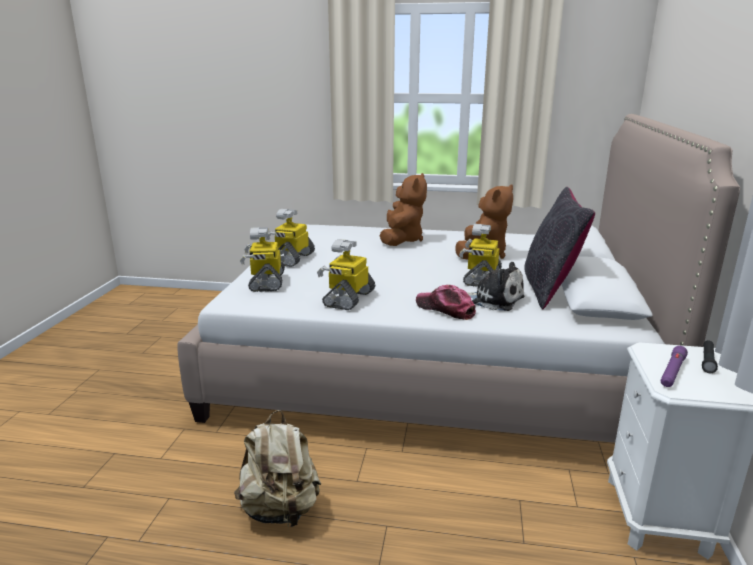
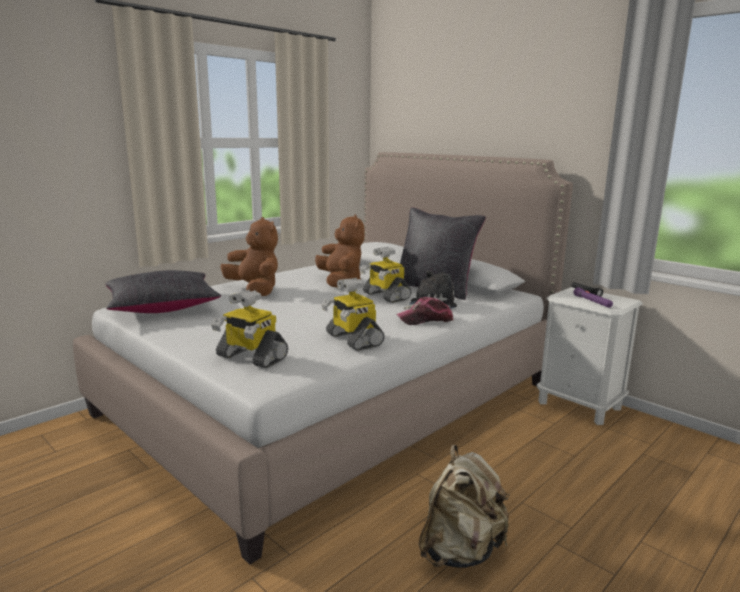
camera: 55 degrees left, 5 degrees down
(292, 259) = (207, 334): toy robot -> none
(321, 233) = (162, 306): none -> black pillow

